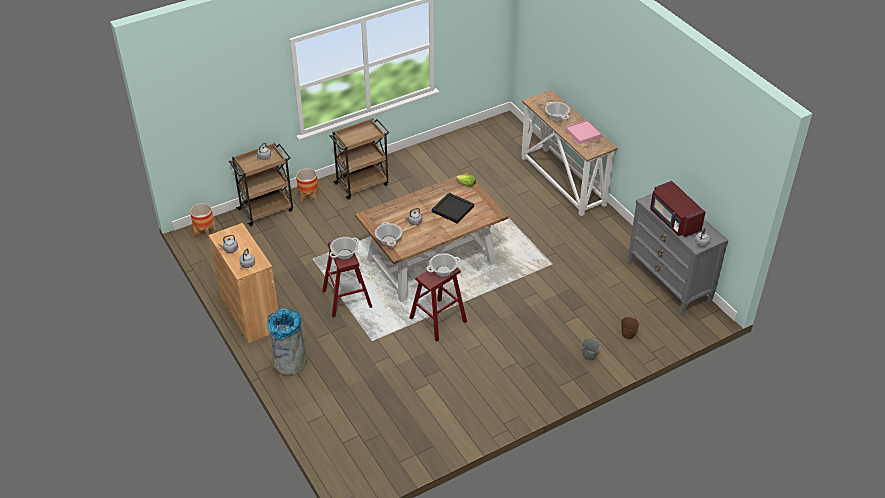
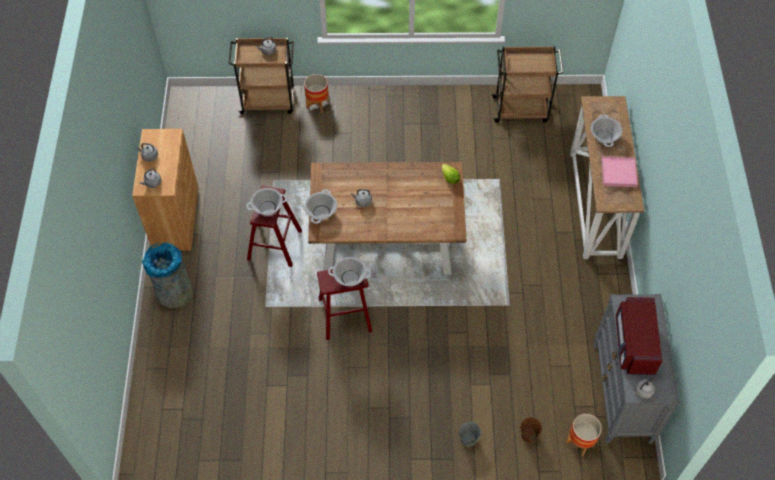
camera: 30 degrees right, 15 degrees up
(205, 233) = (195, 102): planter -> planter (580, 442)
(362, 184) = (381, 111): brown cart -> brown cart (521, 109)
(453, 209) = (414, 204): black tray -> none

